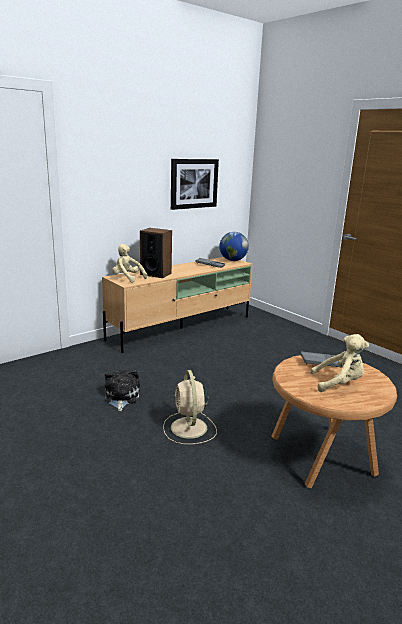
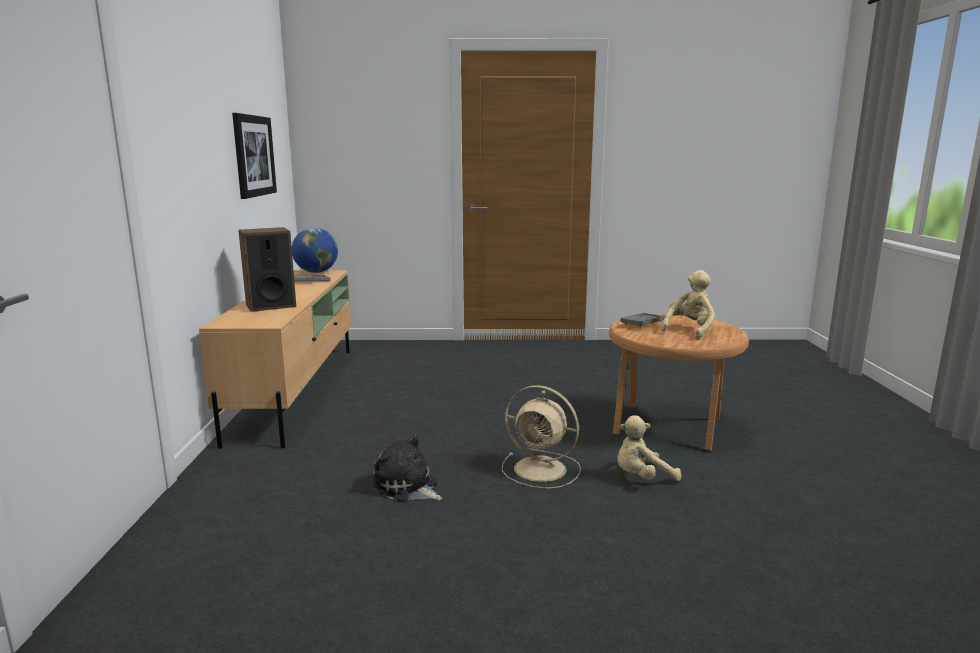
camera: 50 degrees left, 5 degrees down
(127, 278) = (249, 319): beige plush toy -> beige plush toy (642, 477)

